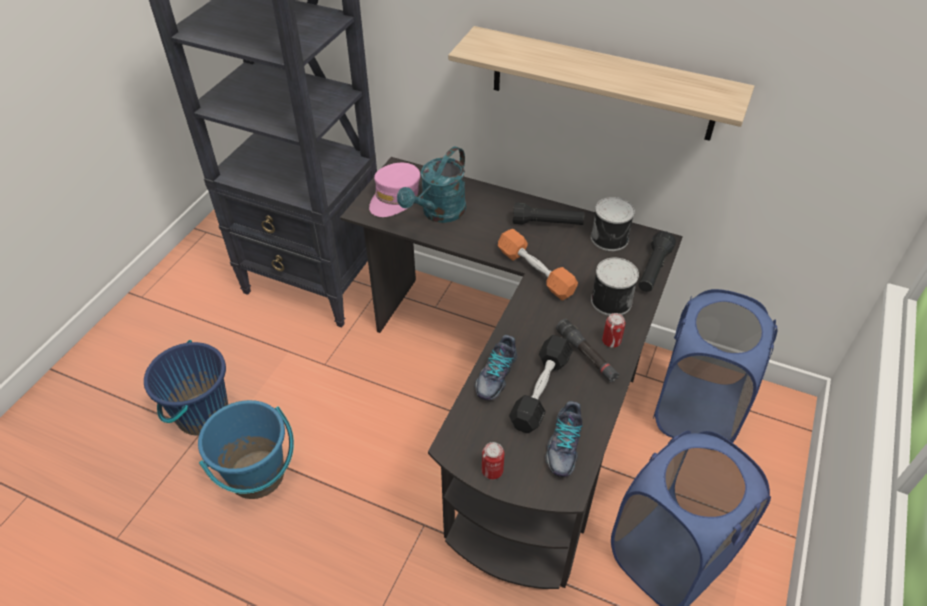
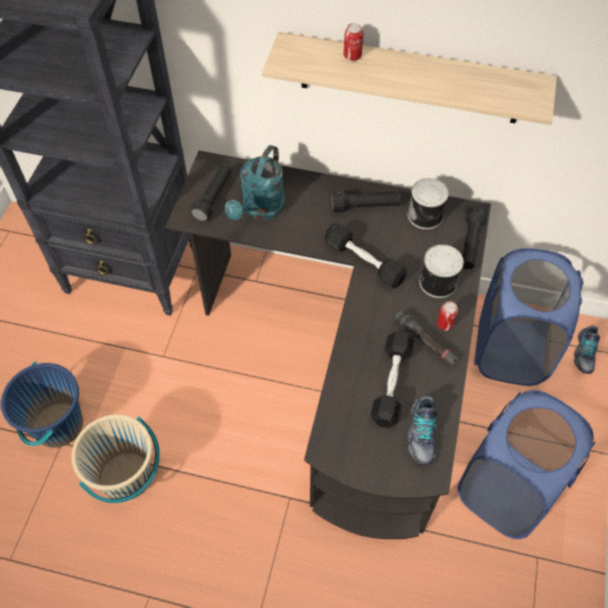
camera: 10 degrees left, 10 degrees up
(257, 475) = (126, 477): blue bucket -> beige bucket
(395, 197) = (214, 197): pink cap -> black flashlight
(492, 471) = (364, 468): can -> can (352, 56)
(495, 375) = (348, 374): shoe -> shoe (584, 353)
(535, 272) = (364, 262): orange dumbbell -> black dumbbell

